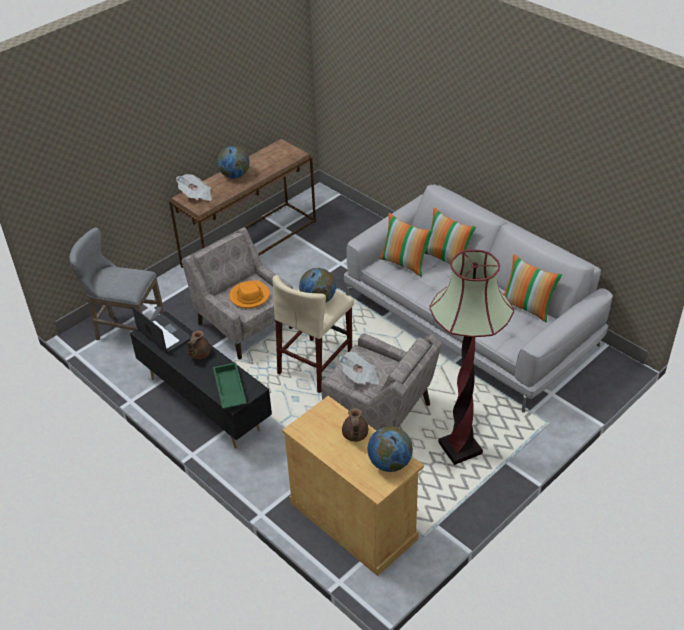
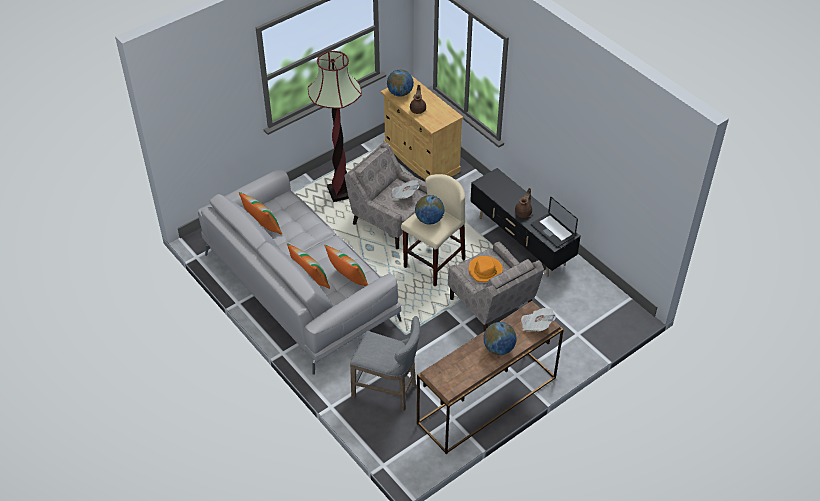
camera: 175 degrees left, 5 degrees up
(127, 331) = (594, 311): grey stool -> grey stool (388, 391)
(229, 390) = (499, 184): green tray -> none

